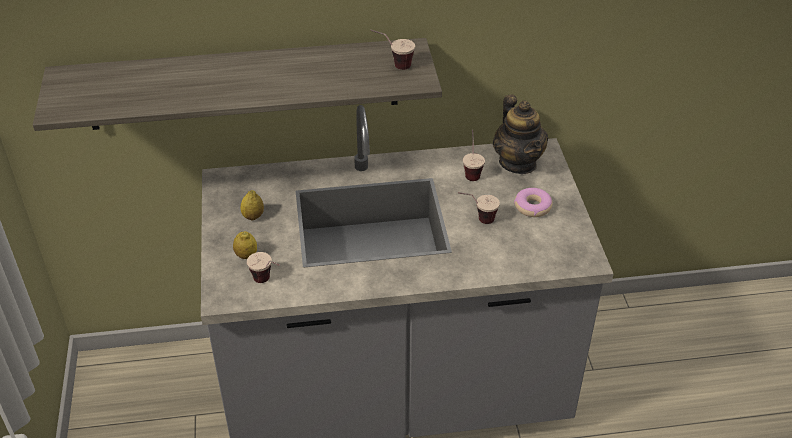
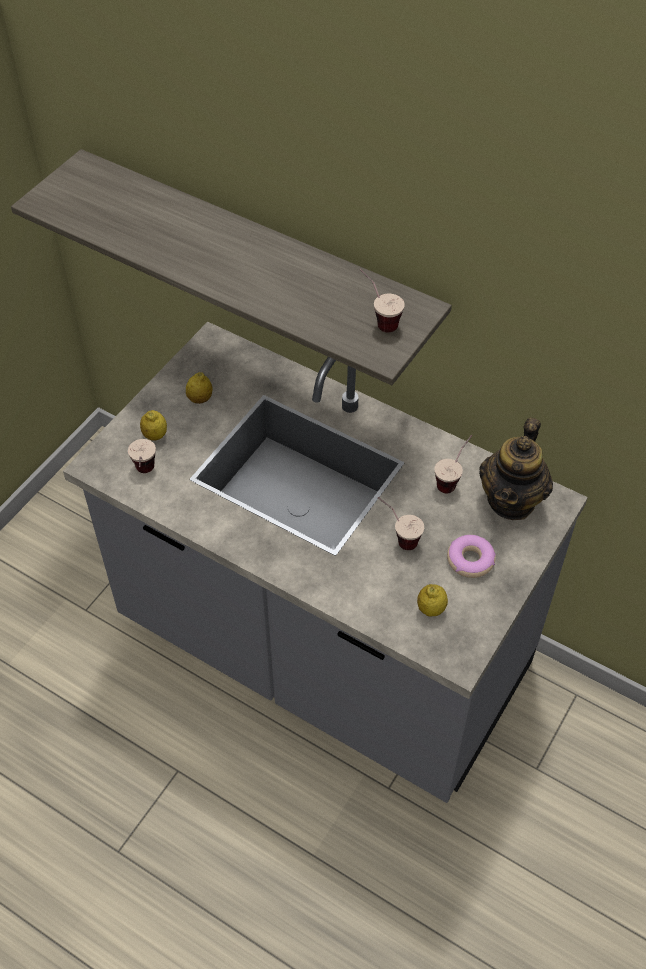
camera: 40 degrees right, 10 degrees up
(541, 245) = (431, 609): none -> lemon

